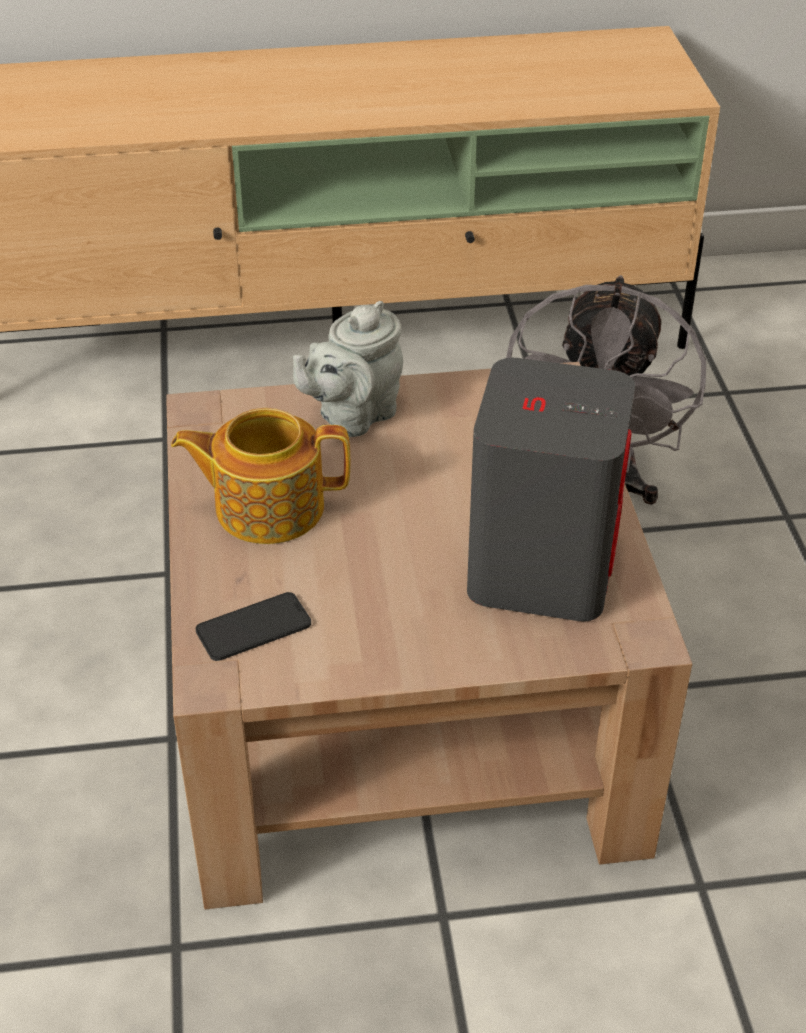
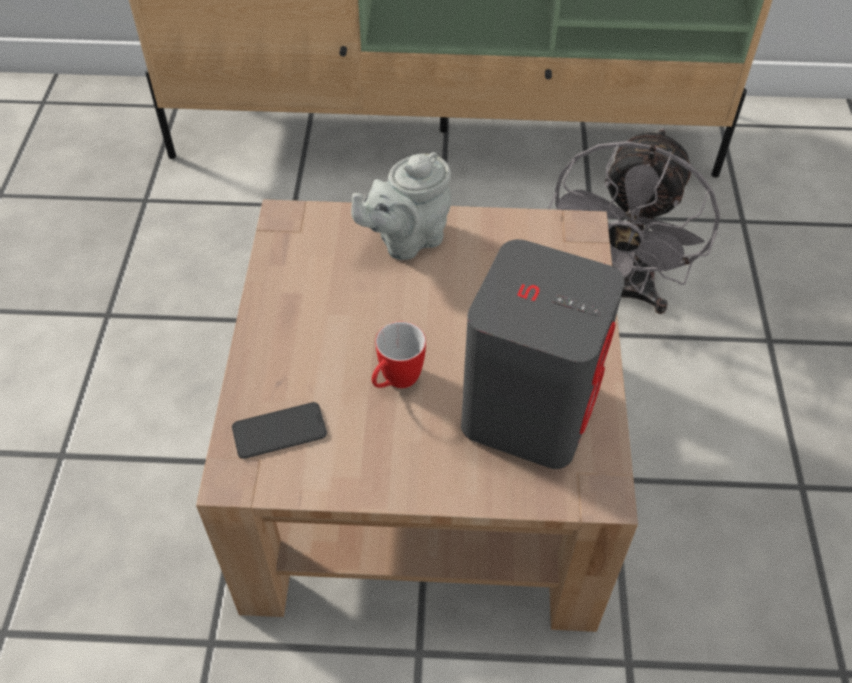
camera: 10 degrees right, 10 degrees up
(267, 506) = (317, 317): teapot -> none
(378, 561) = (395, 382): none -> mug

